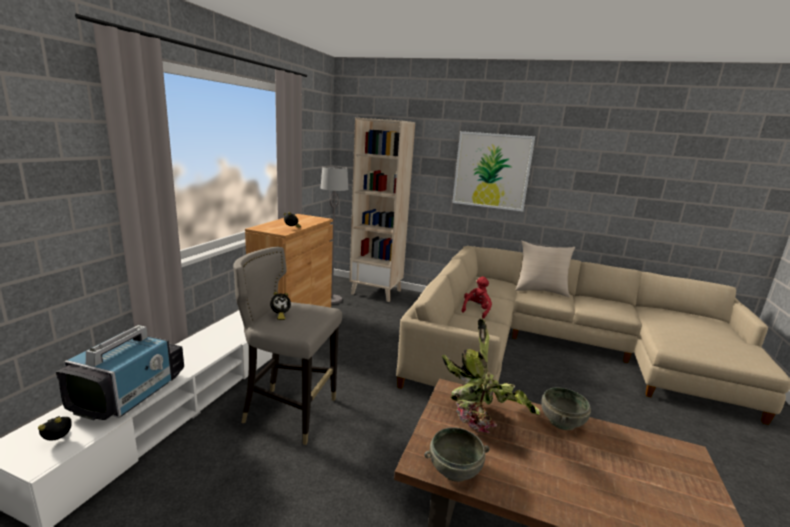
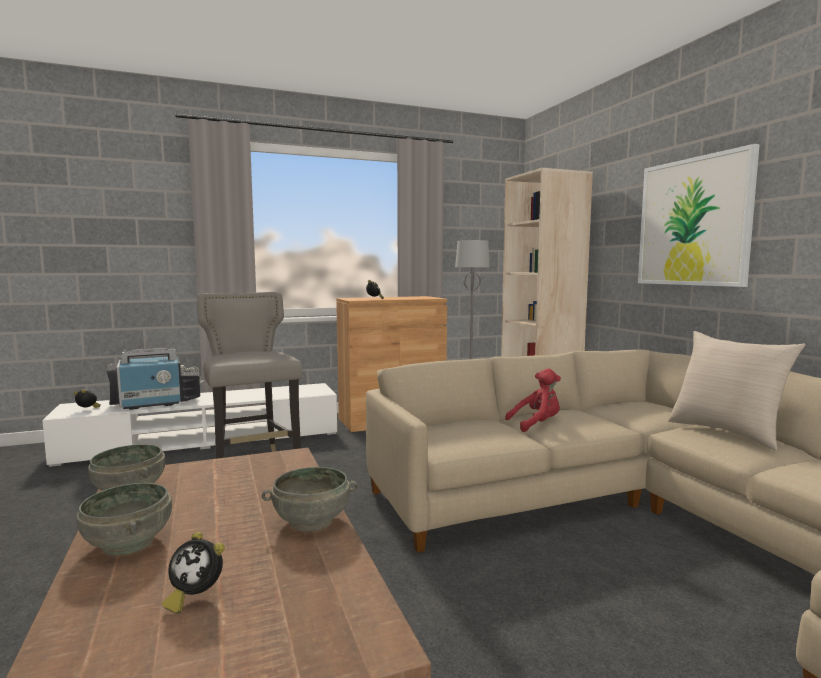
camera: 50 degrees right, 10 degrees down
(280, 316) = (239, 353): alarm clock -> alarm clock (195, 597)
(485, 422) = (245, 483): potted plant -> none
(549, 491) = (130, 542): none -> grey bowl

